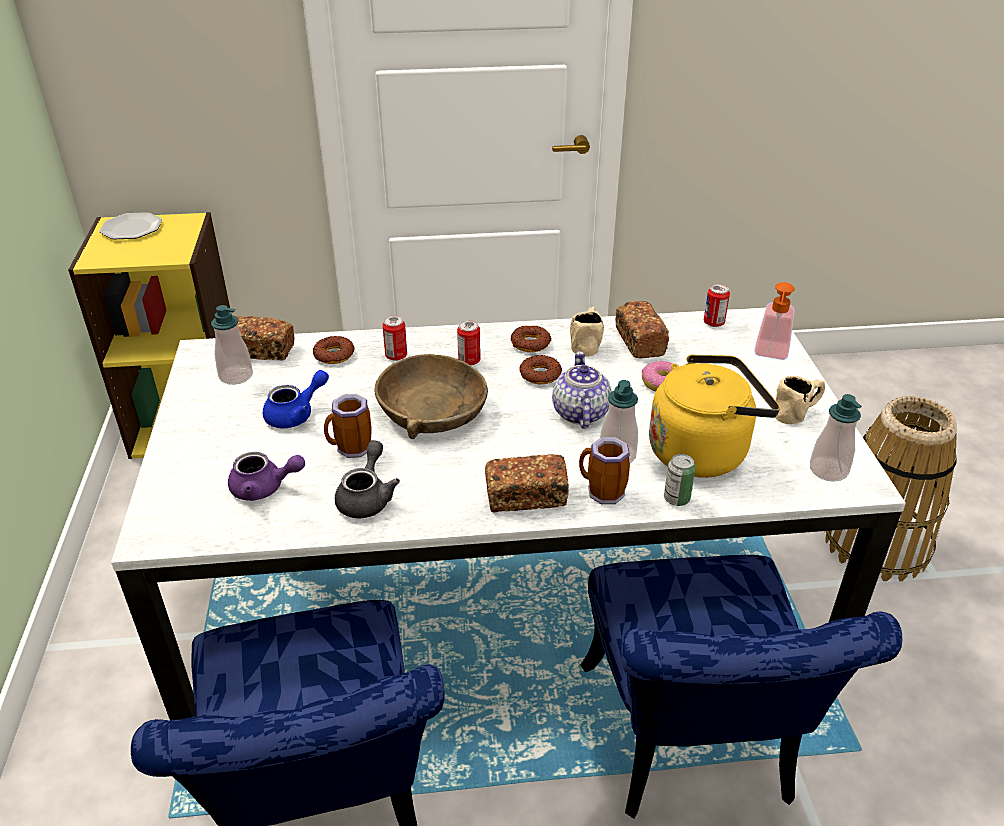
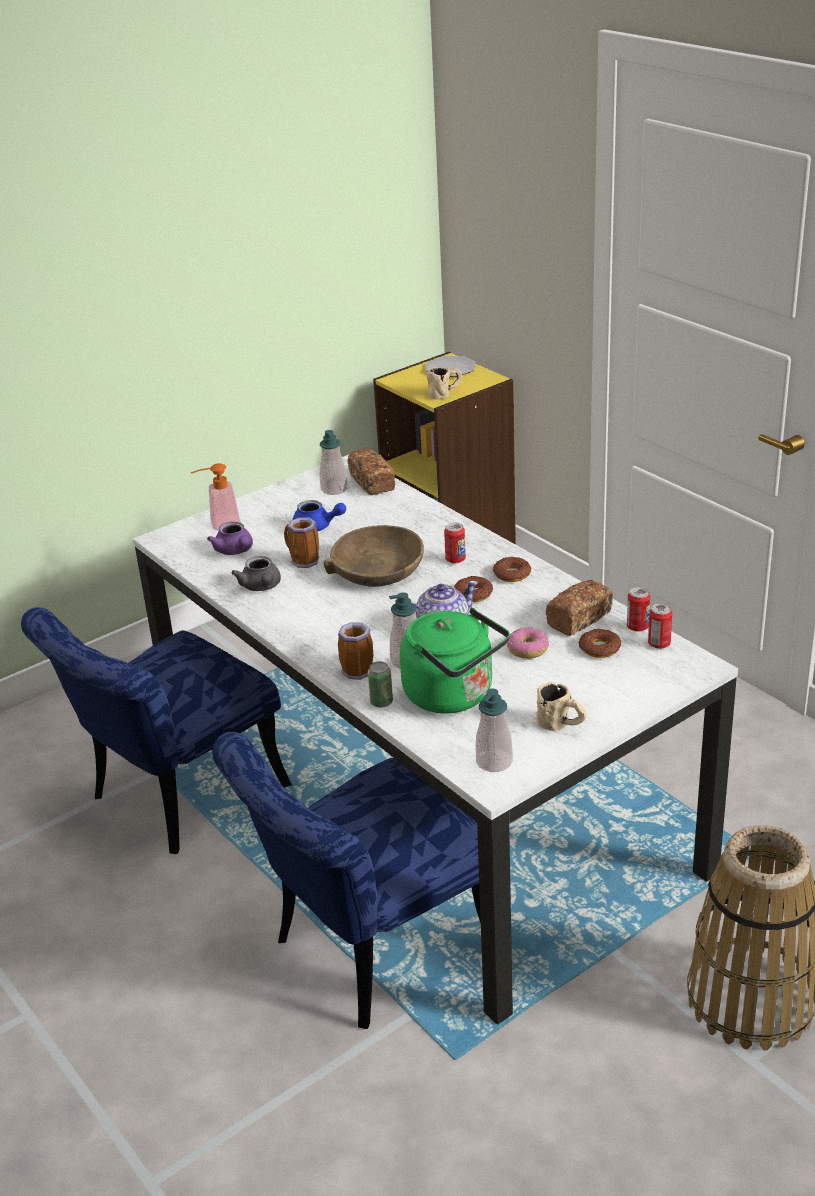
camera: 60 degrees right, 5 degrees down
(334, 355) = (399, 509): donut -> donut (599, 648)
(367, 497) = (261, 587): grey teapot -> grey teapot turned 90 degrees clockwise
(396, 356) = (426, 531): can -> can (637, 627)
(526, 497) = (320, 642): bread -> none
(586, 343) = (543, 597): beige mug -> beige mug (445, 394)
(702, 451) = (454, 696): yellow kettle -> green kettle
(770, 354) = (642, 687): soap dispenser -> soap dispenser (219, 524)

